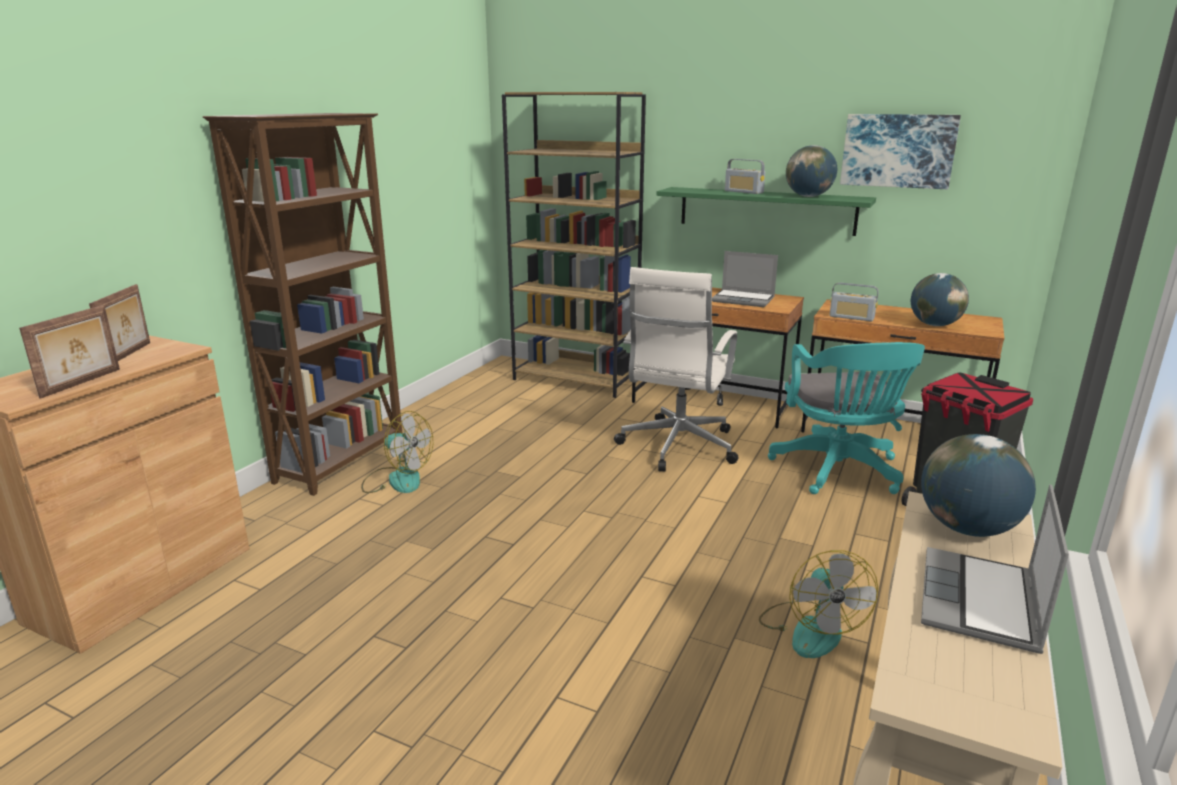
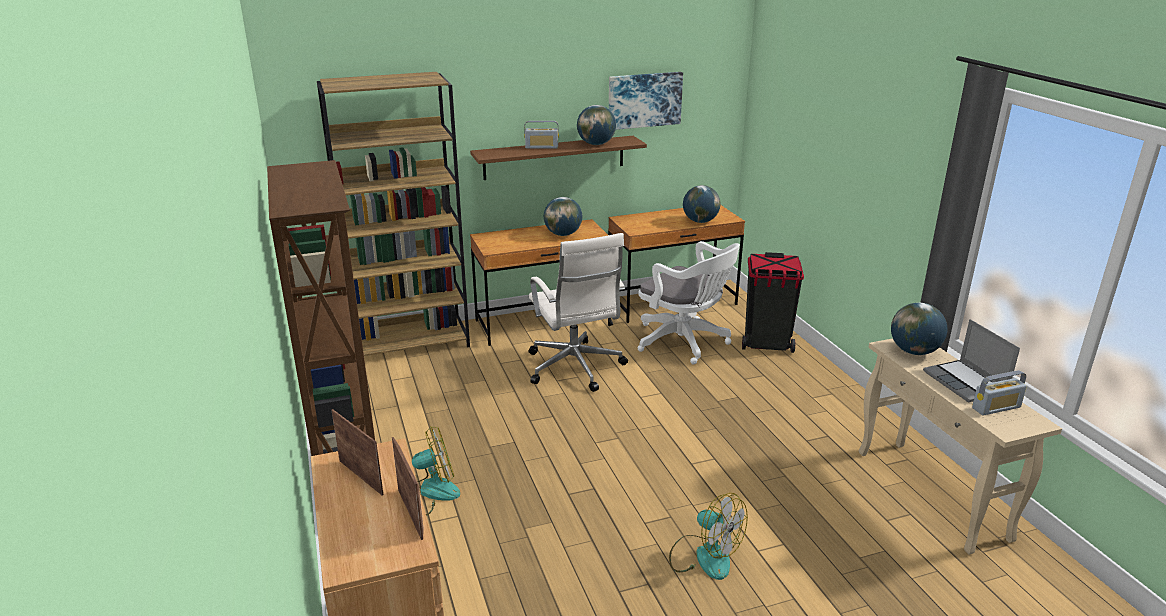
camera: 45 degrees left, 5 degrees up
(744, 299) = (563, 234): laptop -> globe
(766, 210) = (554, 157): green shelf -> brown shelf
(810, 629) = (799, 443): fan -> fan (704, 556)
(839, 472) = (685, 342): turquoise office chair -> white office chair
(851, 317) = (651, 230): radio -> radio (996, 407)

